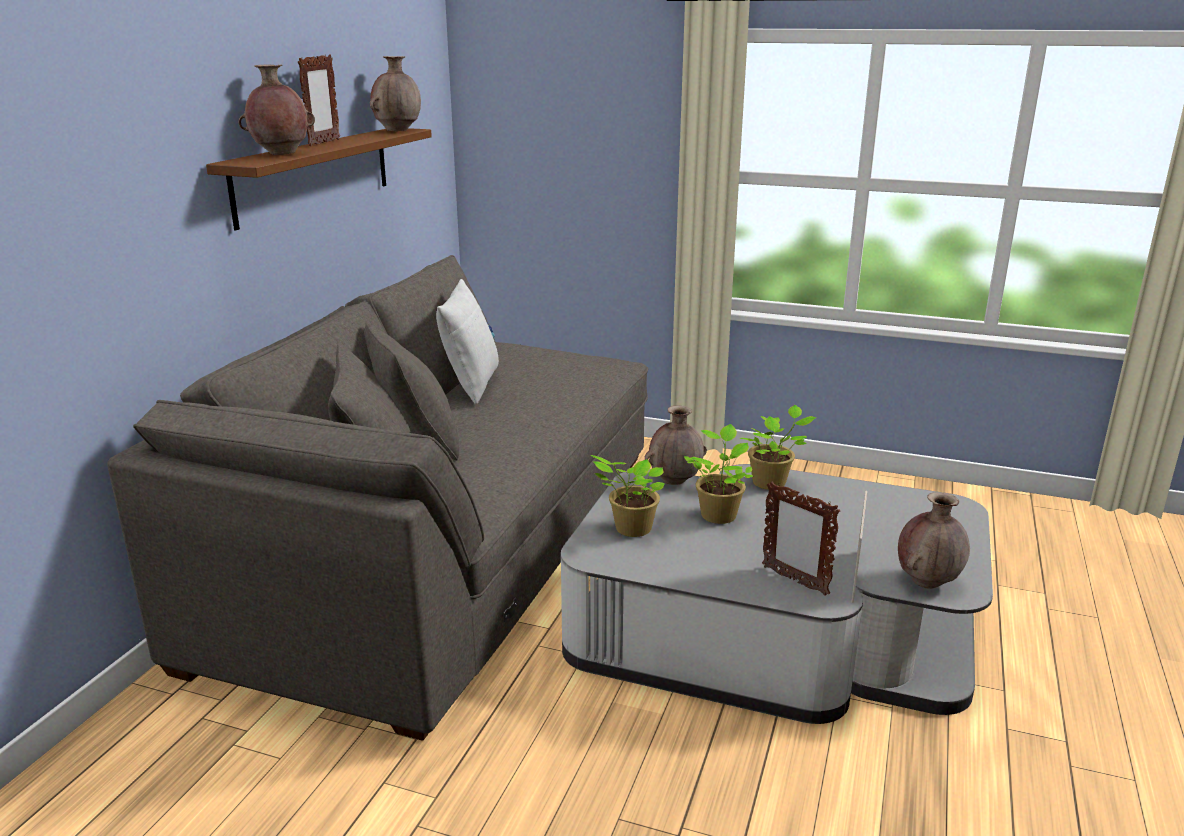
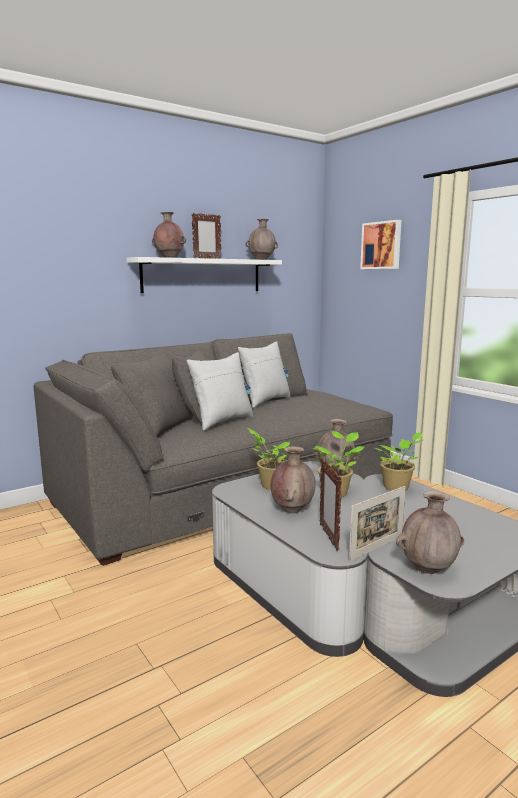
camera: 35 degrees right, 10 degrees down
(314, 174) = (203, 275): brown shelf -> white shelf
(472, 445) = (222, 422): none -> grey pillow
(581, 96) = (382, 245): none -> picture
(706, 557) = (292, 509): none -> brown vase

